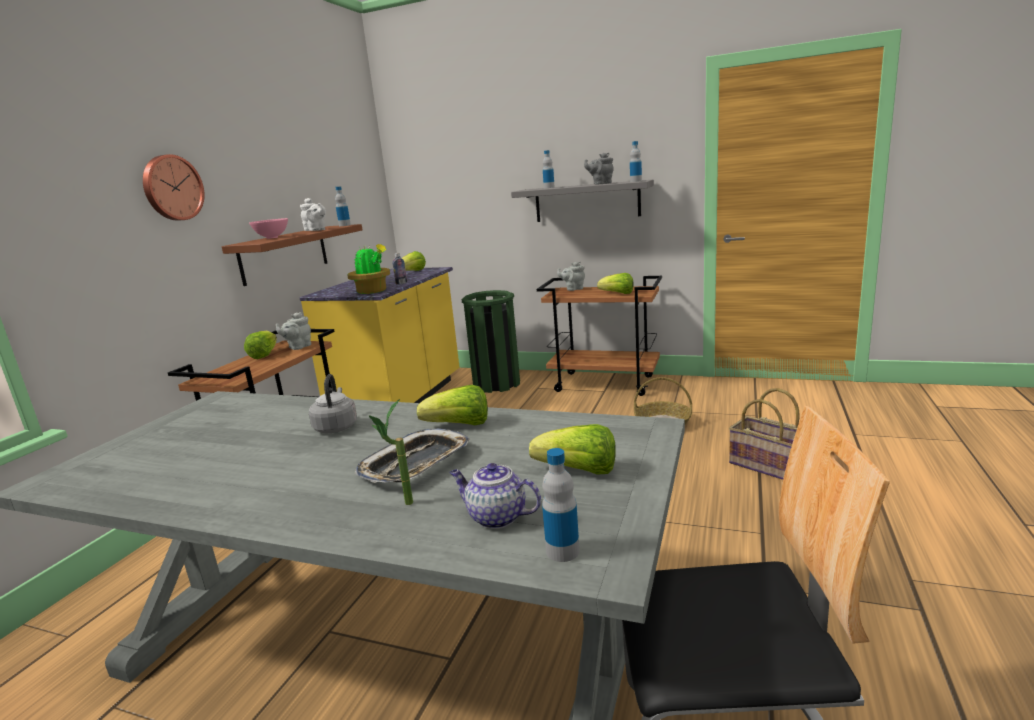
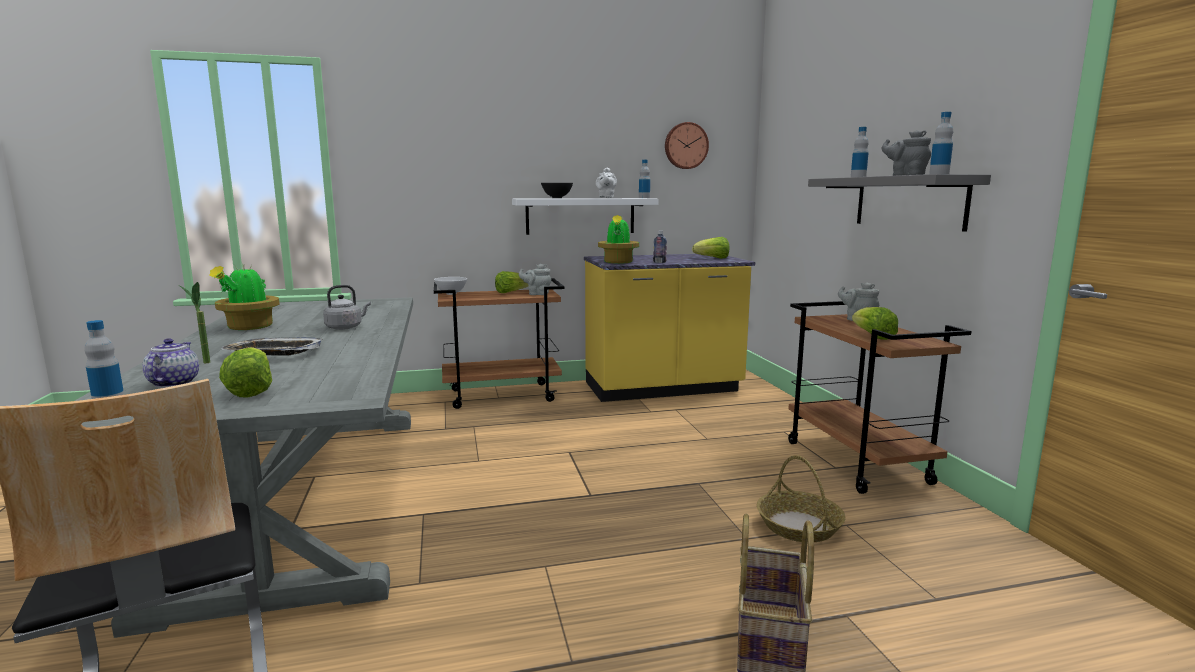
camera: 55 degrees right, 5 degrees down
(172, 188) = (477, 148): wall clock -> wall clock (685, 146)
(204, 378) = (451, 293): none -> white bowl
(223, 484) = (249, 327): none -> potted plant
(272, 237) = (557, 198): pink bowl -> black bowl
(284, 254) = (580, 216): brown shelf -> white shelf
(459, 425) = (352, 349): lettuce -> none
(496, 384) = (761, 411): green trash can -> none

